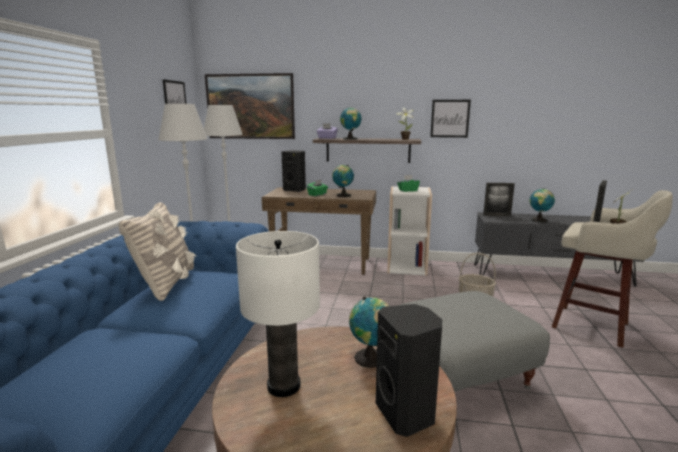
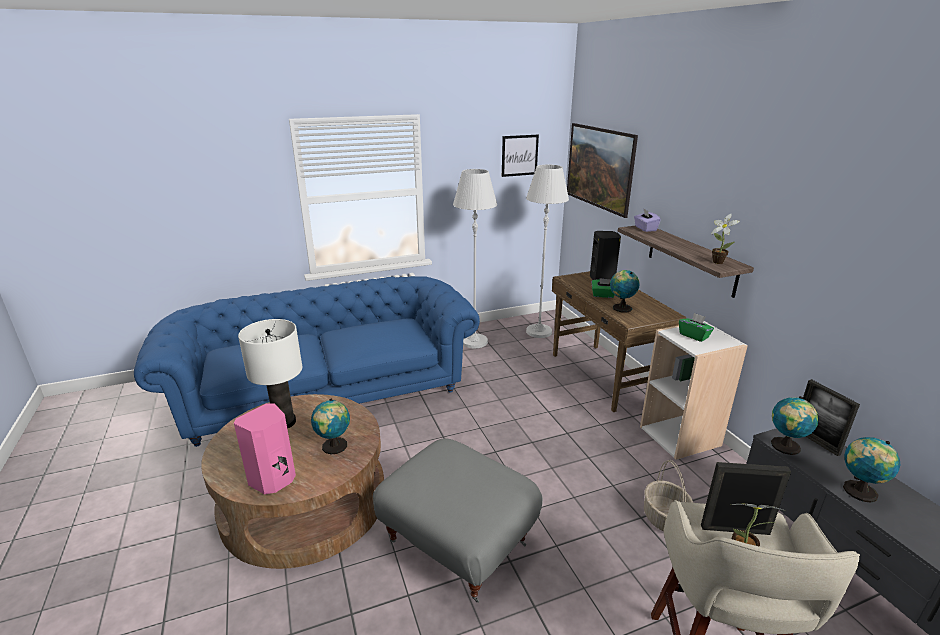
camera: 60 degrees right, 10 degrees up
(167, 284) = (370, 326): beige pillow -> none
(350, 139) = (659, 239): globe -> globe (785, 447)
(407, 414) = (274, 480): black speaker -> pink speaker
(450, 118) = (802, 250): picture -> none

